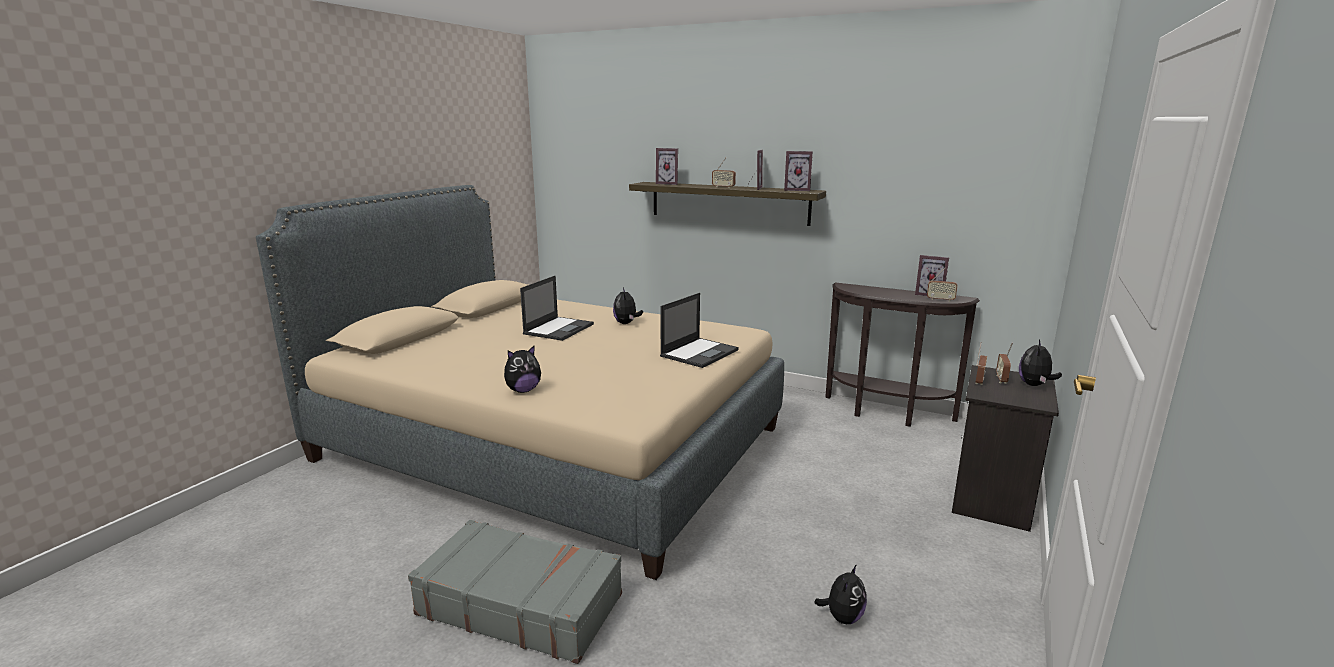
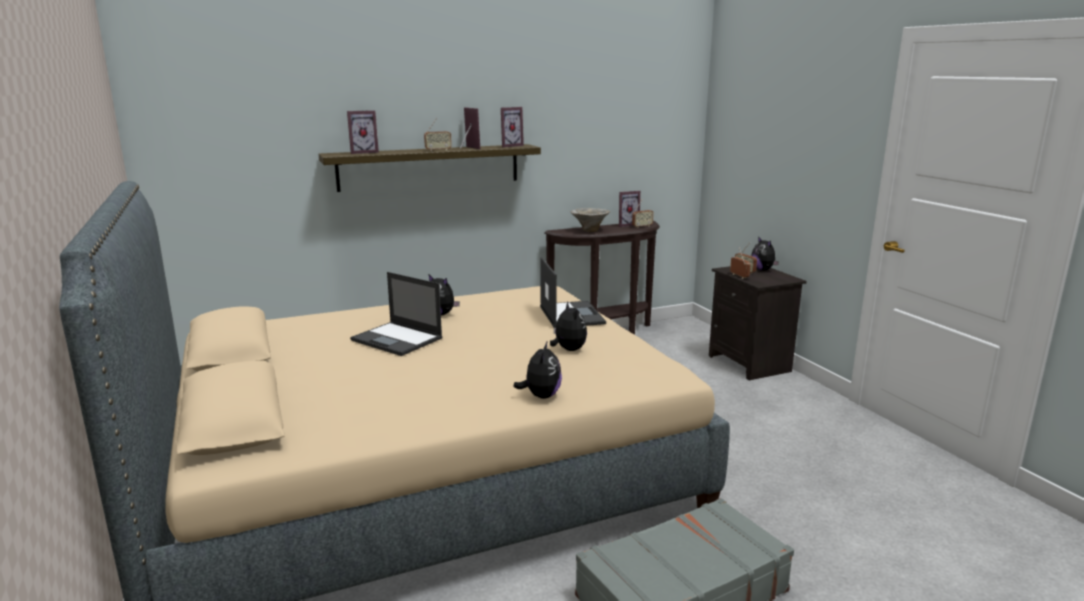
camera: 50 degrees left, 0 degrees up
(559, 329) = (398, 339): laptop -> laptop turned 150 degrees clockwise
(842, 617) = (821, 464): plush toy -> plush toy (568, 350)
(872, 291) = (589, 230): none -> bowl

